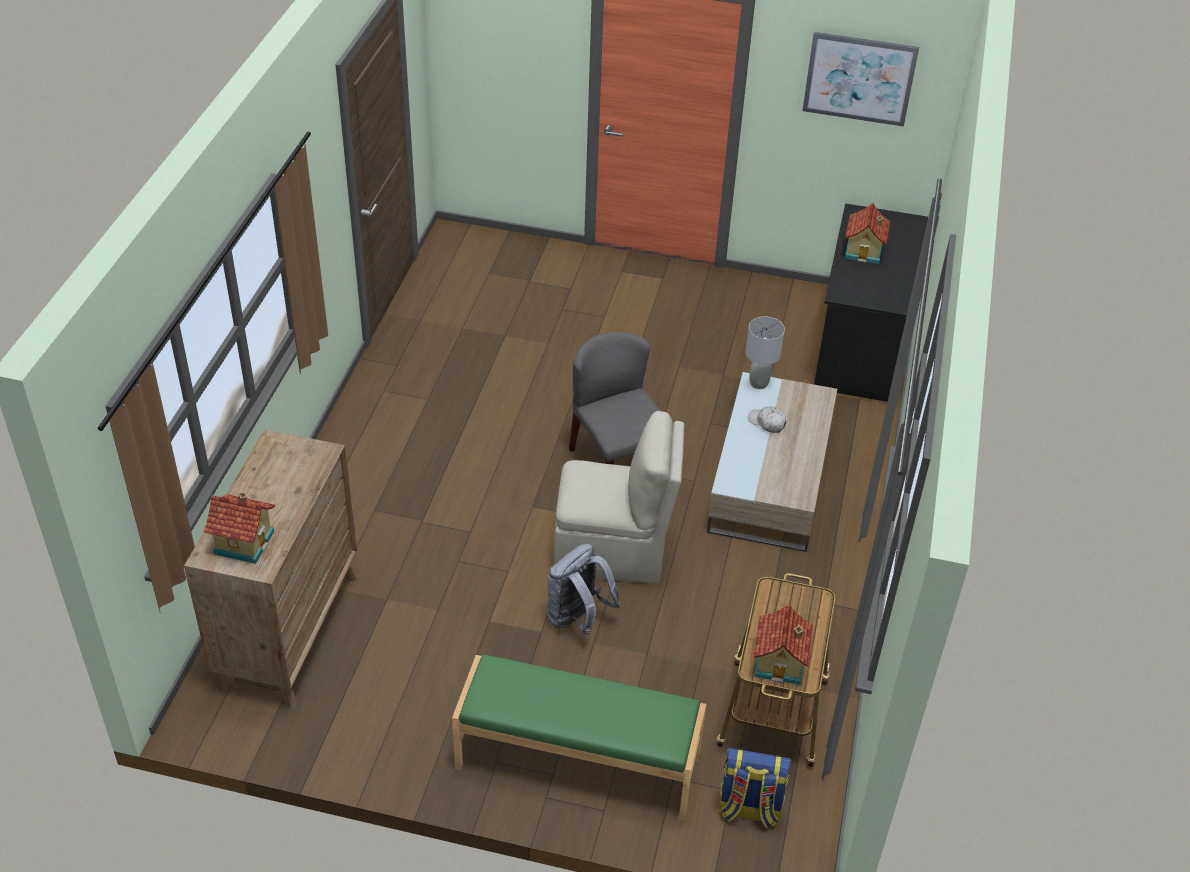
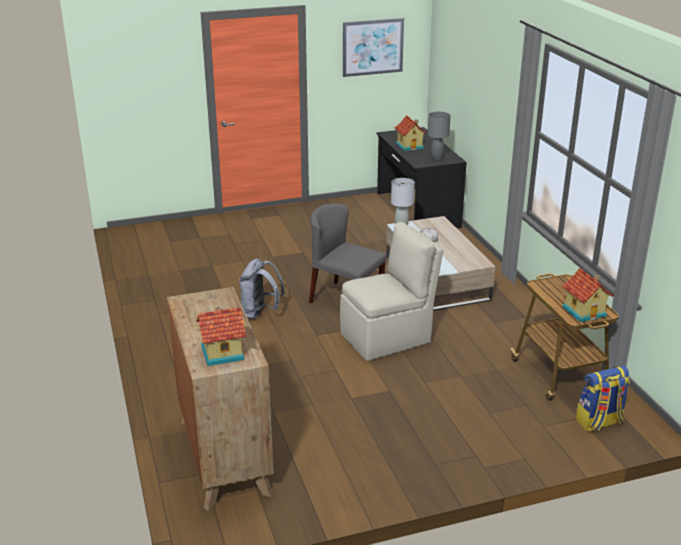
camera: 30 degrees left, 15 degrees down
(577, 618) = (403, 376): grey backpack -> grey backpack (260, 313)
(577, 763) = (483, 443): green bench -> none
(879, 291) = (437, 158): none -> grey table lamp

